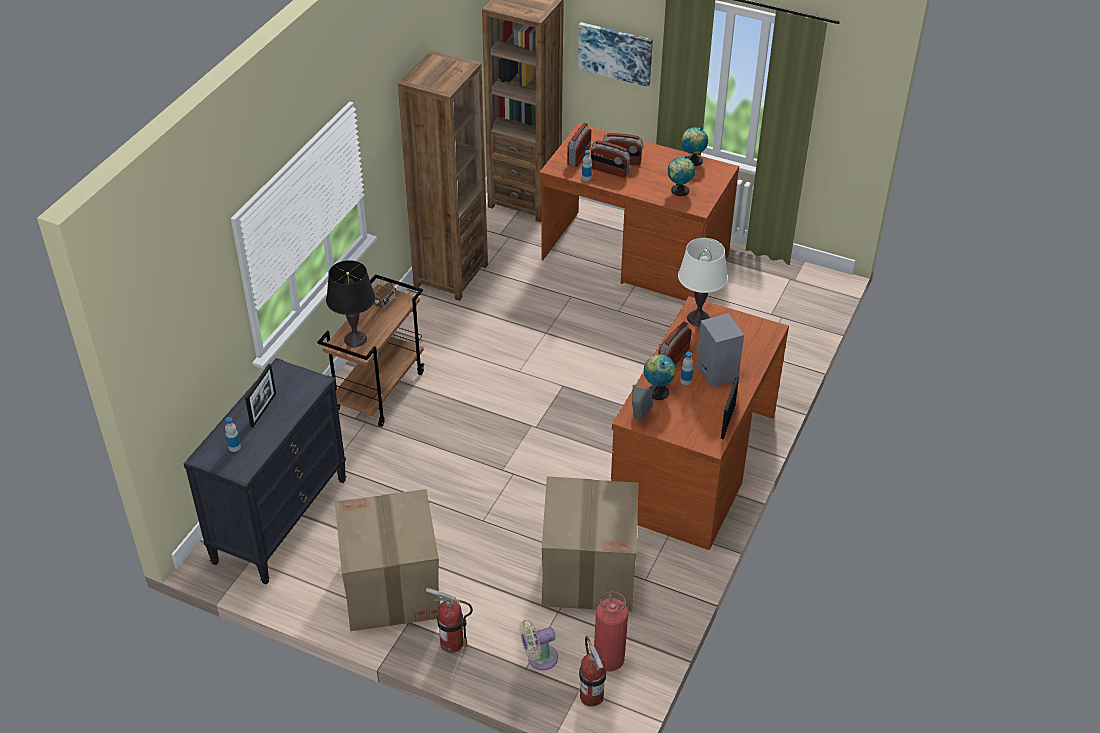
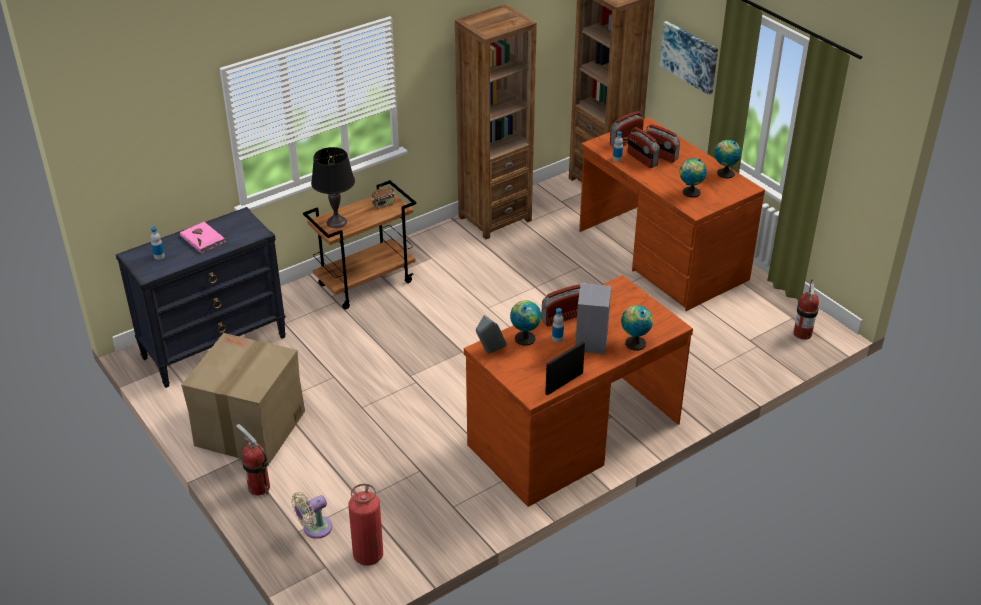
camera: 30 degrees right, 5 degrees down
(263, 410) = (203, 238): picture frame -> pink book
(539, 658) = (314, 529): beige fan -> beige fan turned 45 degrees counterclockwise
(588, 572) = (411, 480): cardboard box -> none
(591, 696) = (330, 577): fire extinguisher -> fire extinguisher (802, 333)
(698, 318) = (614, 294): white table lamp -> none
(753, 359) = (634, 343): none -> globe

